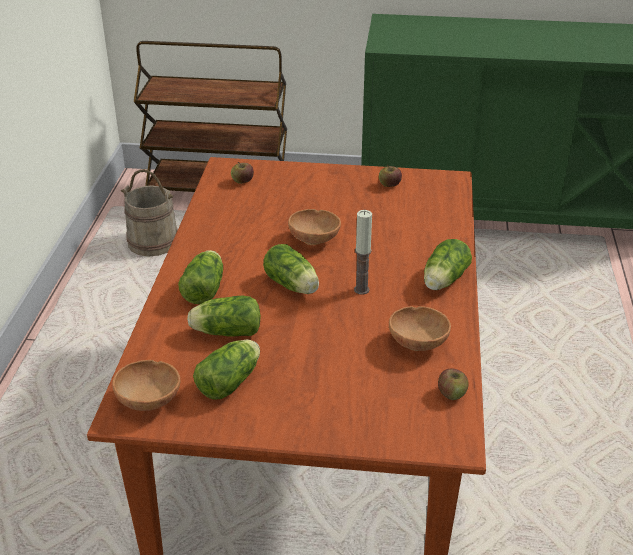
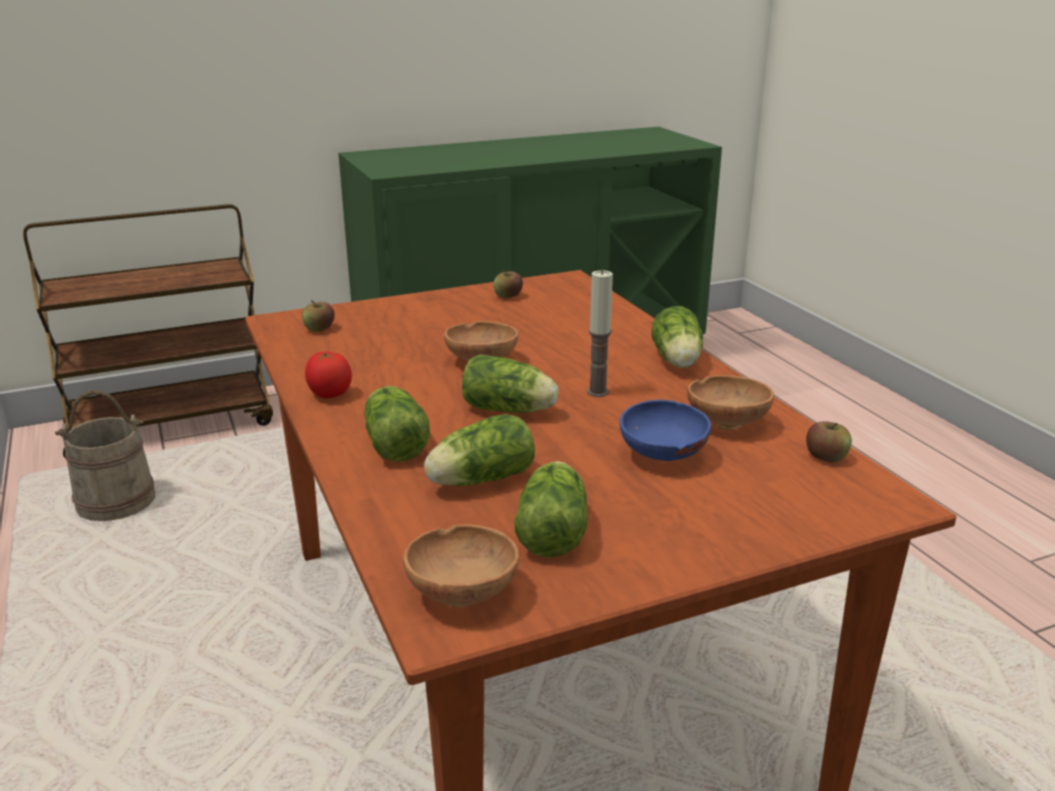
camera: 30 degrees left, 10 degrees down
(202, 239) = (329, 395): none -> tomato
(346, 354) = (661, 456): none -> blue bowl

